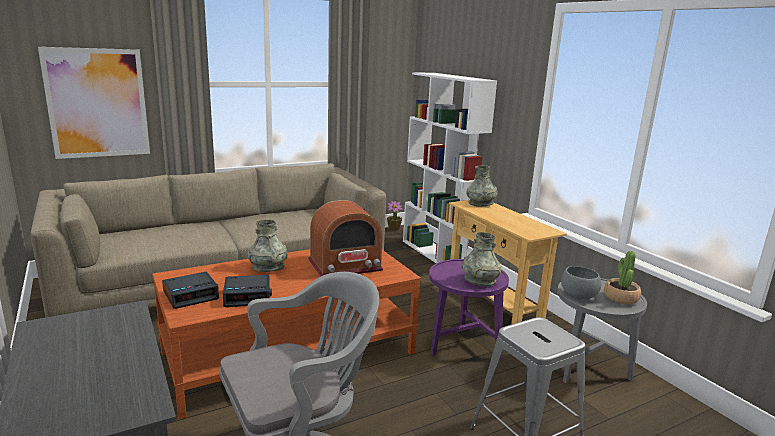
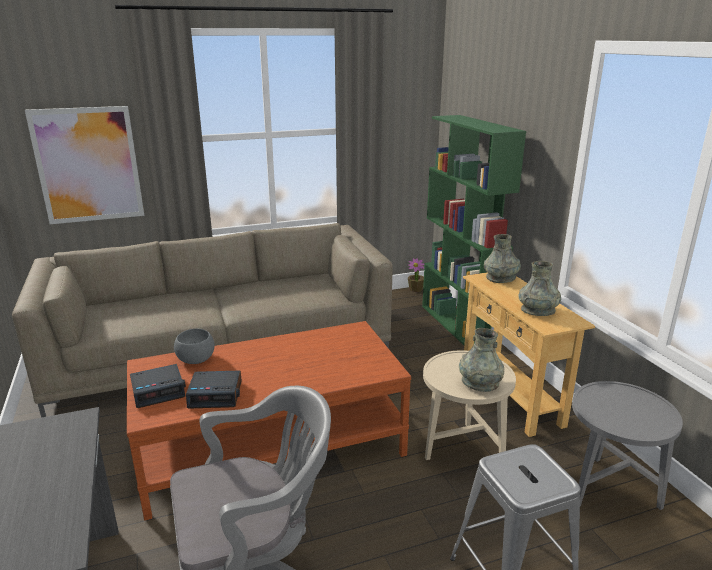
camera: 10 degrees right, 5 degrees up
(268, 267) = (246, 356): grey vase -> grey vase (538, 310)
(345, 265) = (330, 356): radio -> none
(438, 255) = (459, 326): white bookcase -> green bookcase
(461, 347) = (462, 450): purple side table -> beige side table
(579, 295) = (596, 409): grey bowl -> grey bowl (196, 359)
(620, 298) = (649, 416): potted plant -> none

